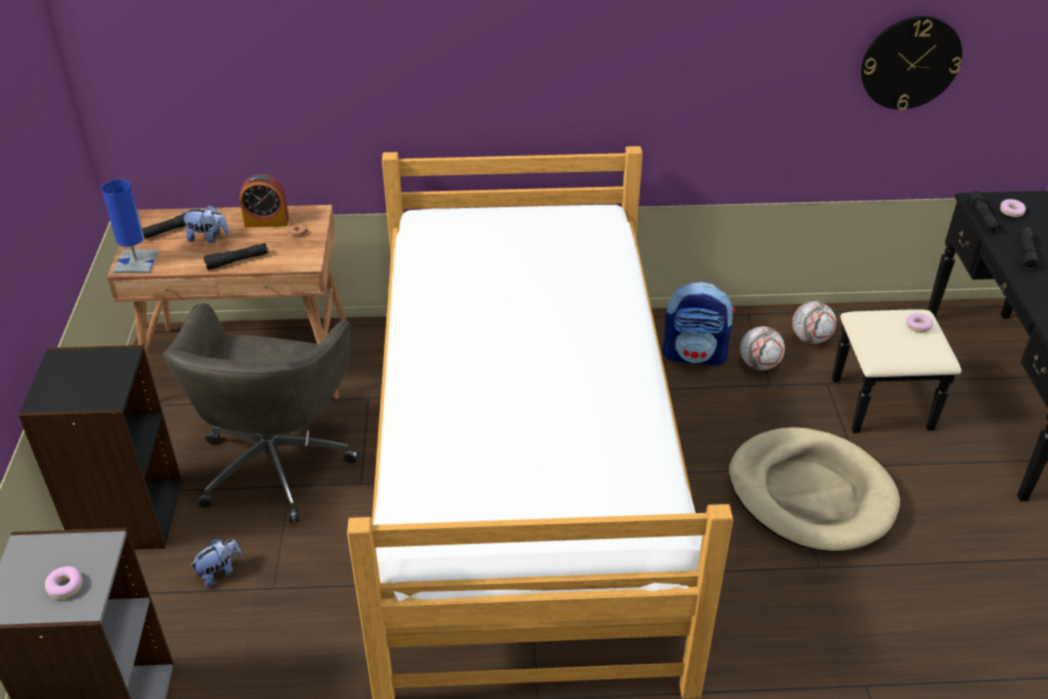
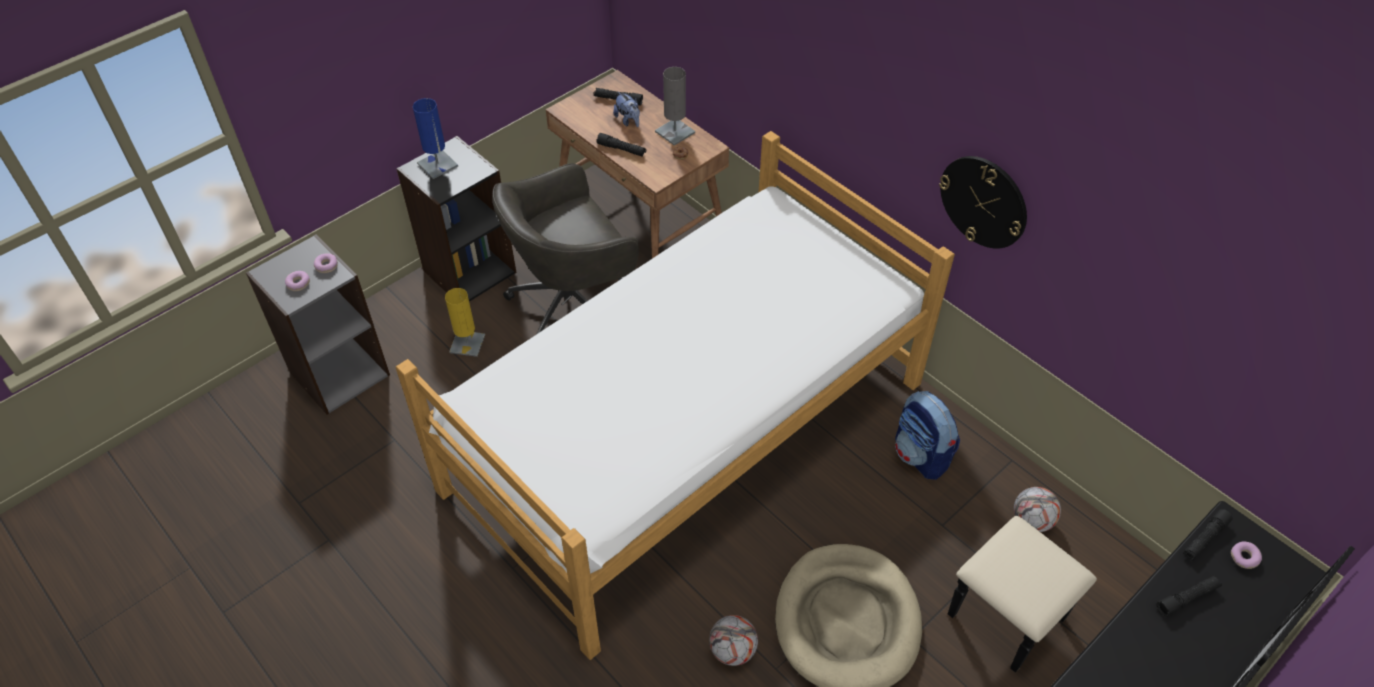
camera: 50 degrees right, 10 degrees up
(136, 262) = (571, 110): blue table lamp -> blue table lamp (437, 165)
(219, 572) = (467, 344): plush toy -> yellow table lamp
(266, 221) = (675, 132): alarm clock -> grey table lamp
(759, 364) = (958, 504): football -> football (732, 650)
(910, 62) = (1221, 345): wall clock -> wall clock (983, 201)
(918, 326) = (1052, 577): donut -> donut (326, 266)

